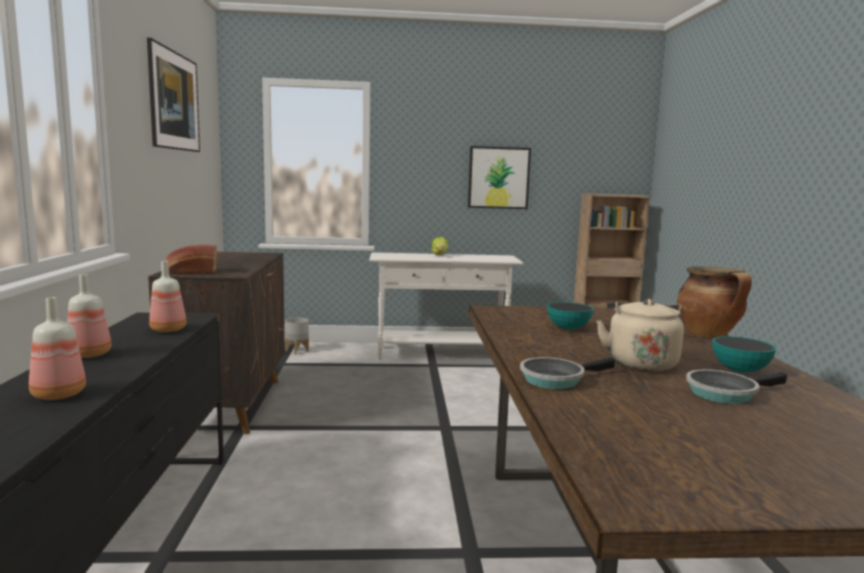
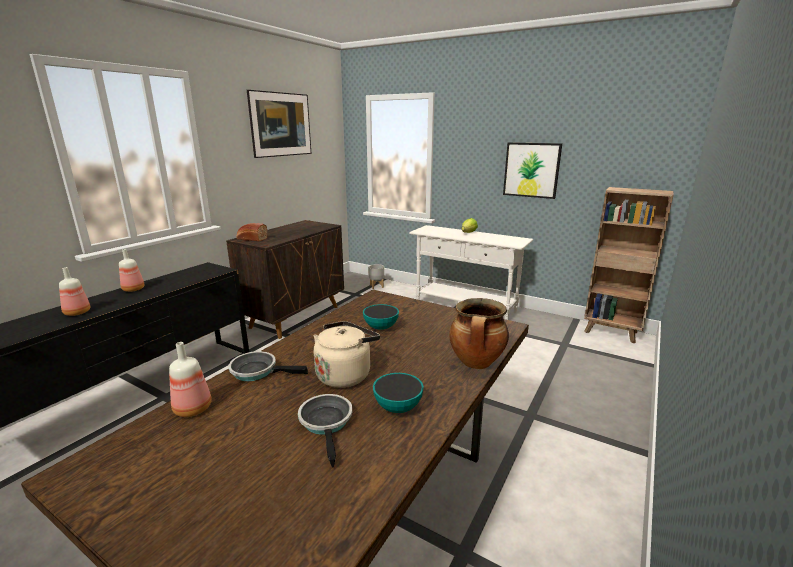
camera: 35 degrees right, 10 degrees up
(169, 329) = (193, 278): bottle -> bottle (194, 408)
(725, 393) = (327, 423): frying pan -> frying pan turned 60 degrees clockwise

